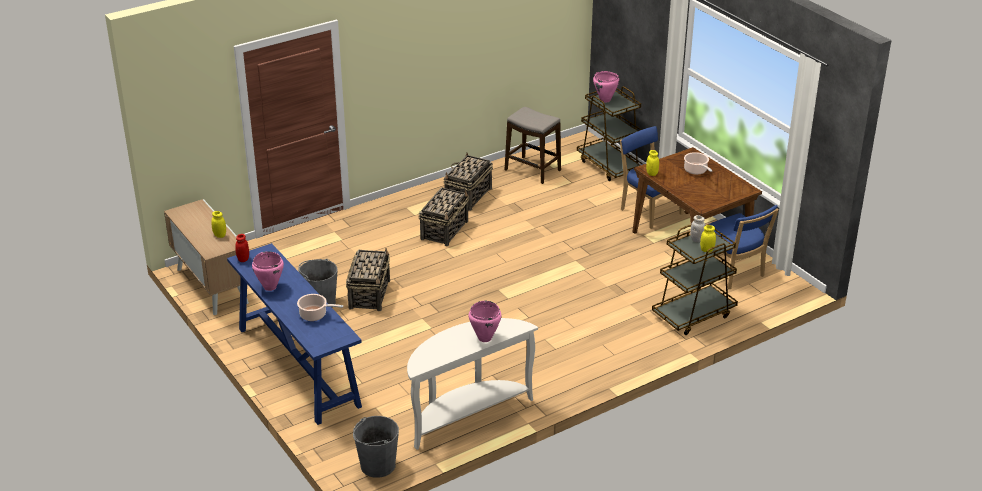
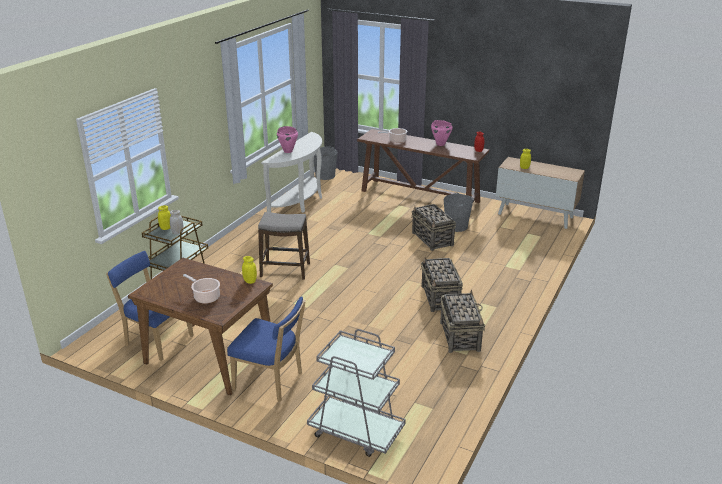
camera: 150 degrees right, 5 degrees down
(297, 366) = (420, 196): blue console table -> brown console table
(532, 170) = (433, 390): stool -> stool (285, 270)
(605, 100) = (367, 356): pink cooking pot -> none
(609, 165) = (355, 431): brown cart -> grey cart

